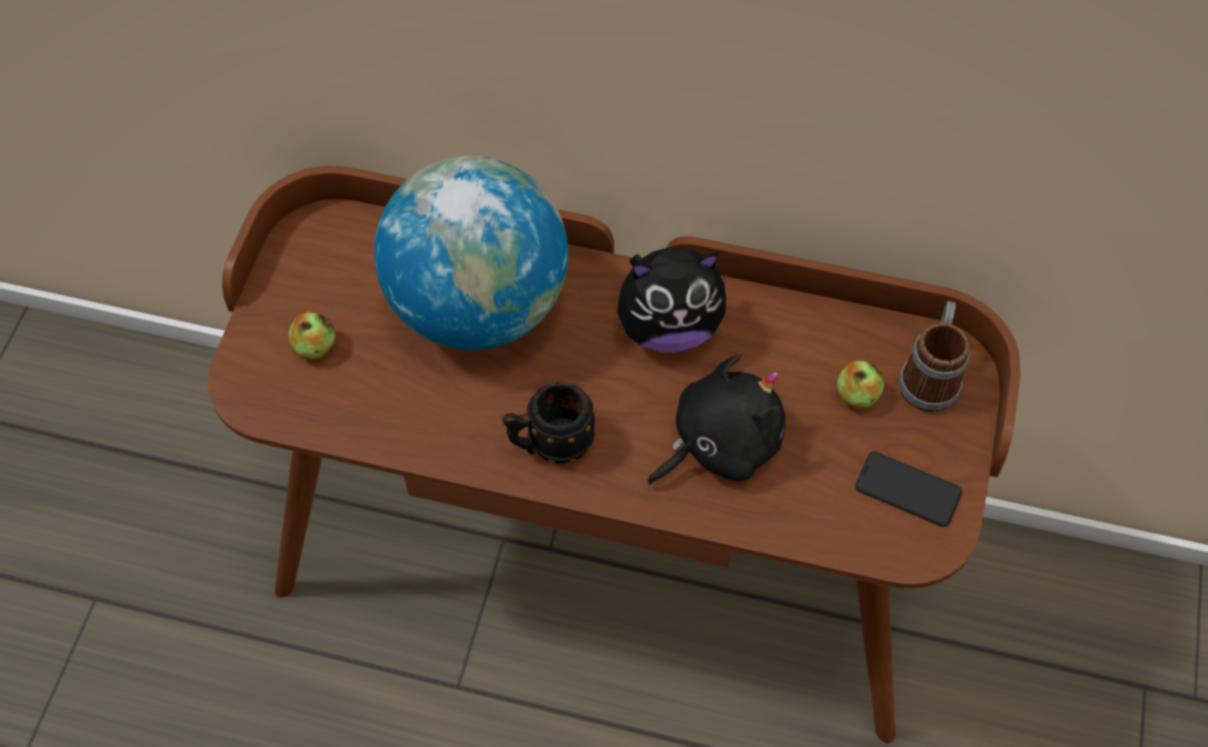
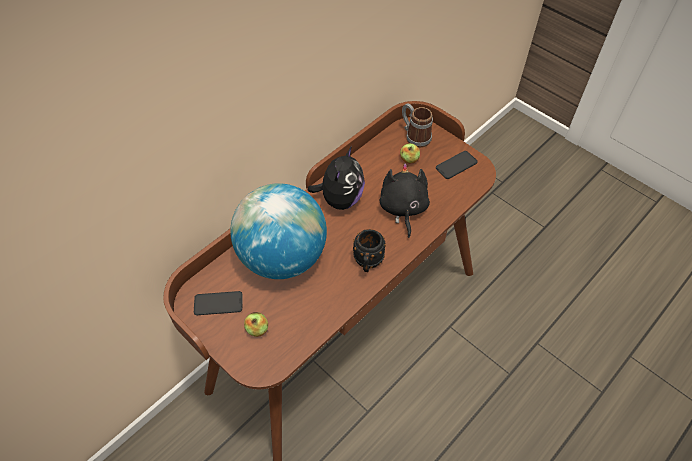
camera: 60 degrees left, 5 degrees down
(332, 266) = (218, 303): none -> phone

